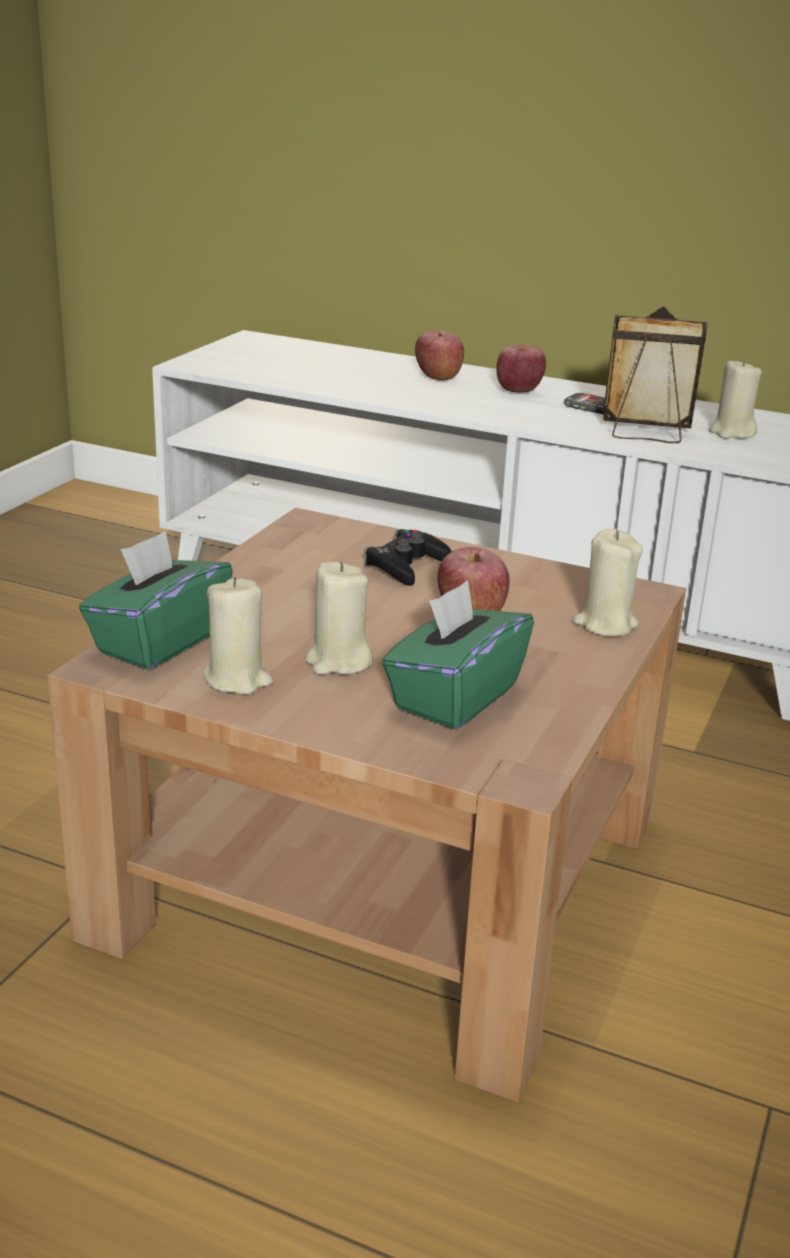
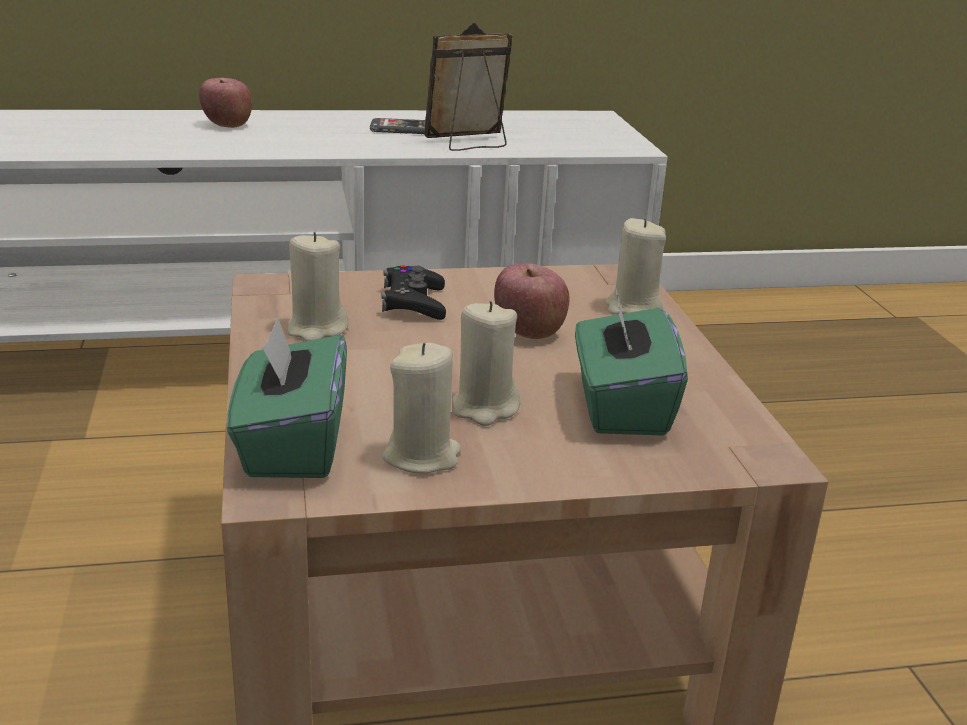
camera: 35 degrees left, 0 degrees up
(519, 391) = (316, 125): apple -> none
(732, 433) = (527, 131): beige candle -> beige candle (316, 329)

